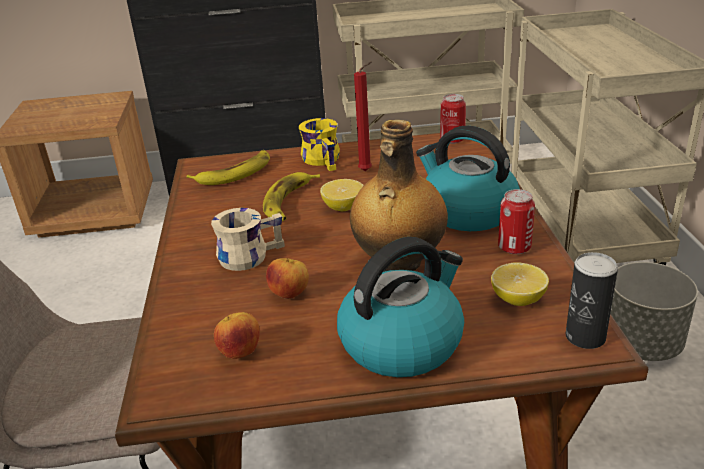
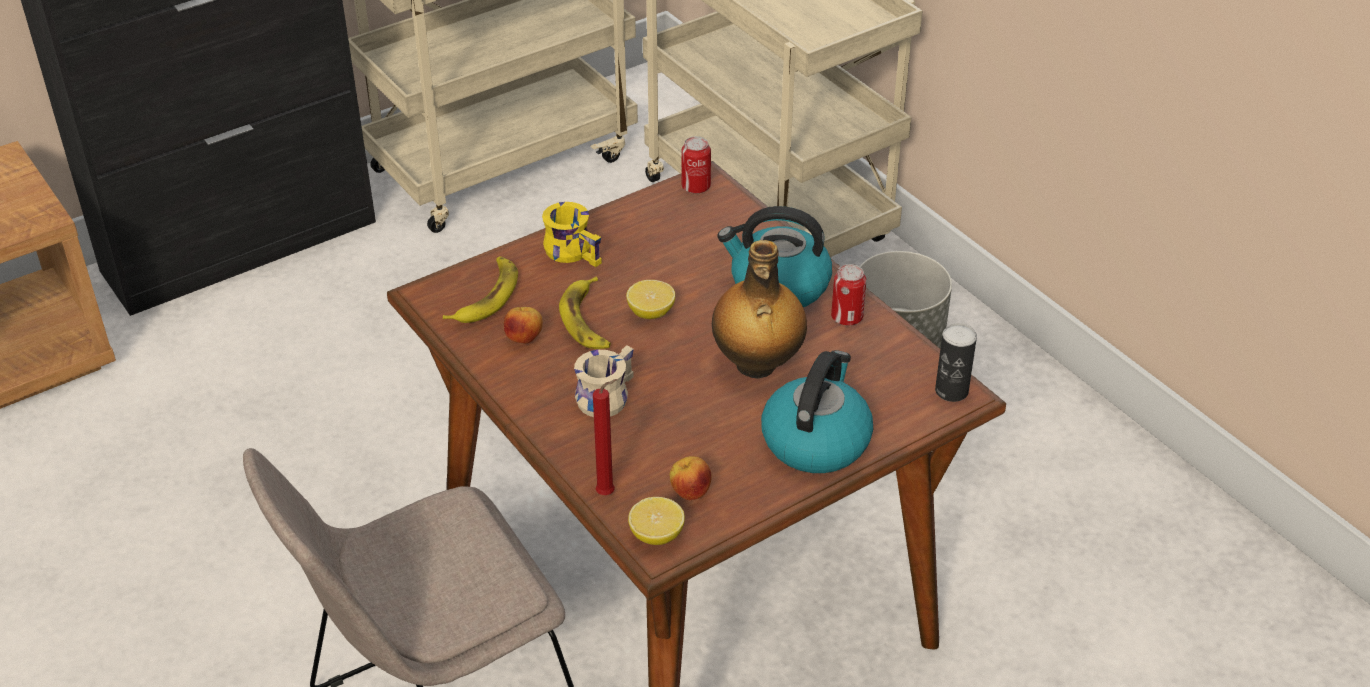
camera: 30 degrees left, 10 degrees up
(290, 294) = (684, 425): apple -> apple (524, 339)
(367, 171) = (637, 257): red candle -> red candle (608, 493)
(517, 299) = (881, 372): lemon -> lemon (656, 535)

